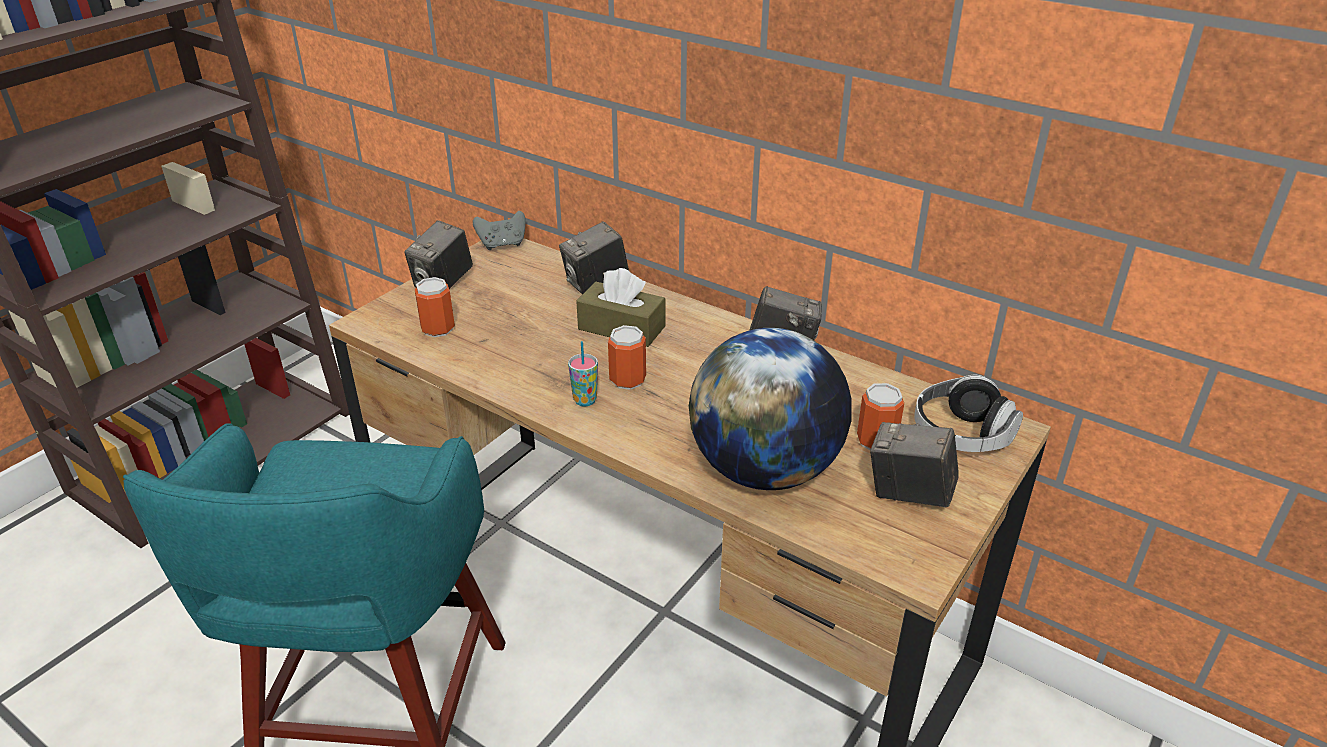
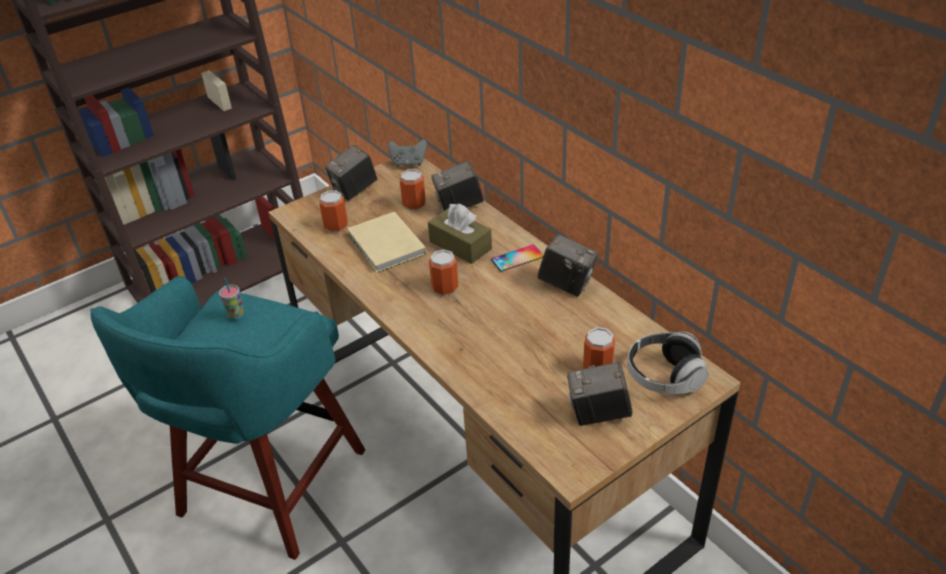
camera: 20 degrees right, 5 degrees up
(521, 343) = (386, 246): none -> beige book
(534, 289) = (414, 204): none -> can
(585, 400) = (408, 299): cup -> cup (236, 315)
(703, 332) = (517, 258): none -> phone
(765, 470) = (505, 375): globe -> none
(909, 494) = (598, 414): camera -> camera turned 45 degrees counterclockwise

